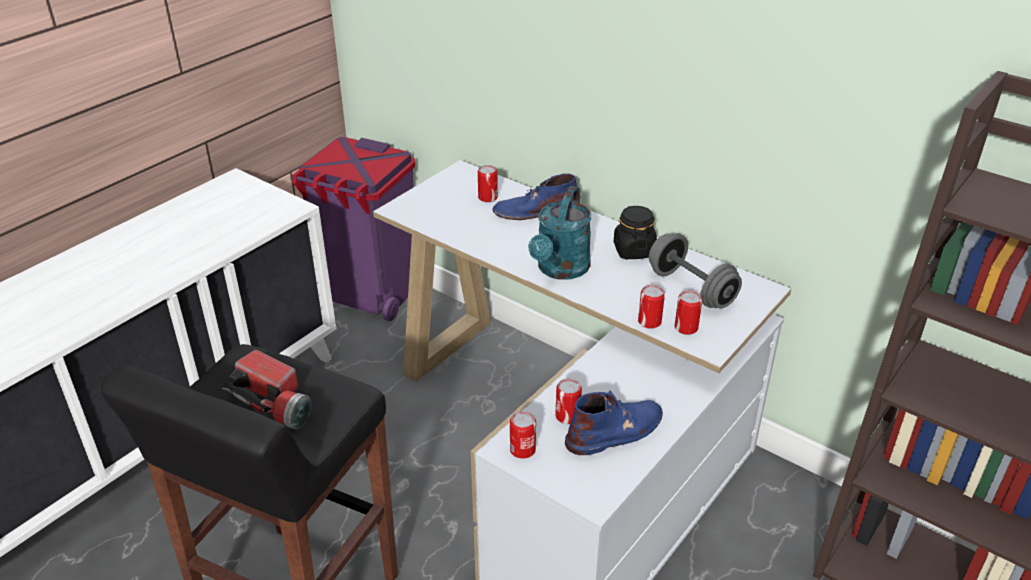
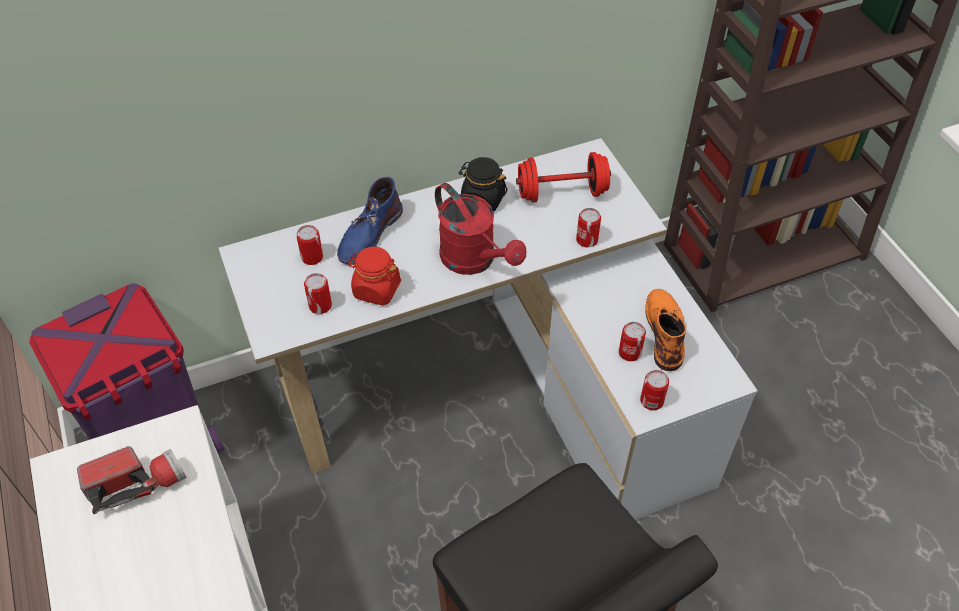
camera: 60 degrees left, 15 degrees up
(274, 403) = (556, 553): flashlight -> flashlight (136, 483)
(483, 235) = (376, 289): none -> red jar
(560, 270) = (475, 260): turquoise watering can -> red watering can
(616, 431) = (664, 331): blue boot -> orange boot
(686, 328) = (609, 222): can -> can (320, 305)
(691, 289) = (562, 193): grey dumbbell -> red dumbbell

